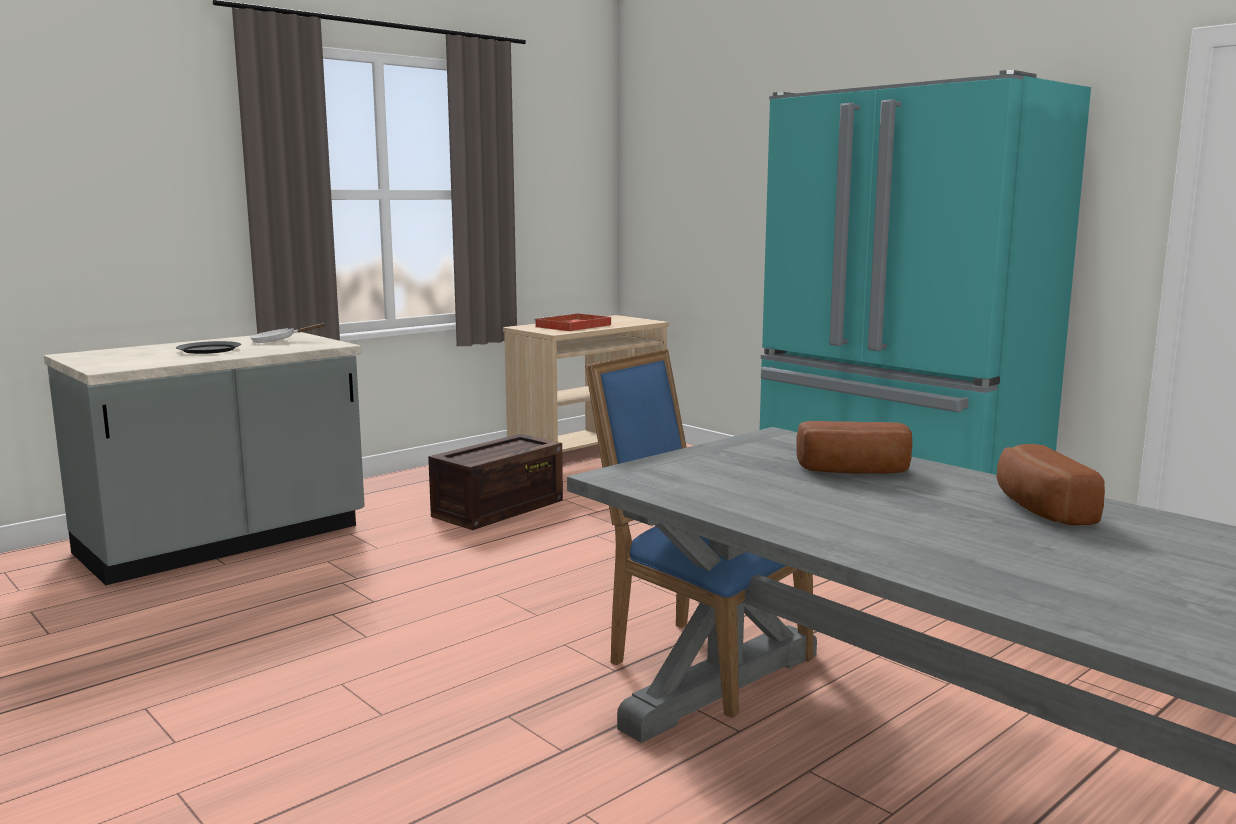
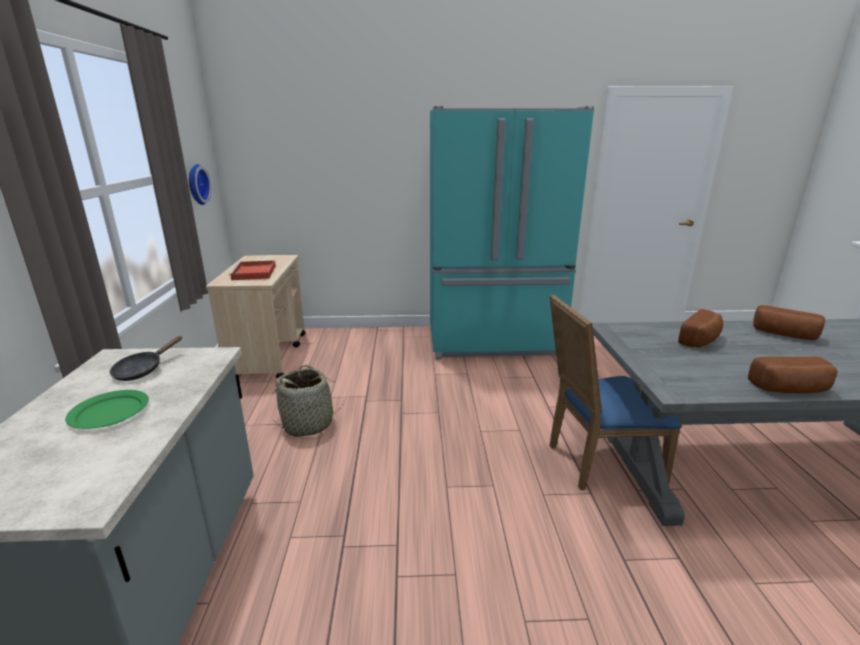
camera: 50 degrees left, 10 degrees up
(209, 350) = (110, 412): black plate -> green plate
(278, 341) = (142, 370): white frying pan -> black frying pan
(498, 509) = (308, 424): crate -> basket
(557, 211) = (196, 184): none -> wall clock
(759, 521) = (791, 390): none -> bread

